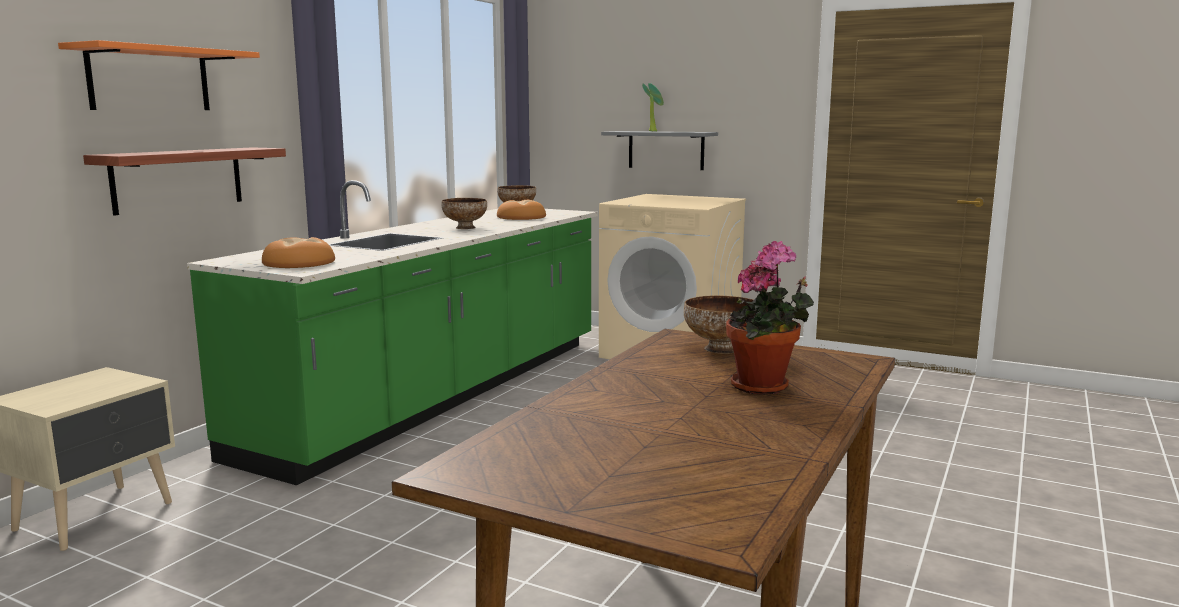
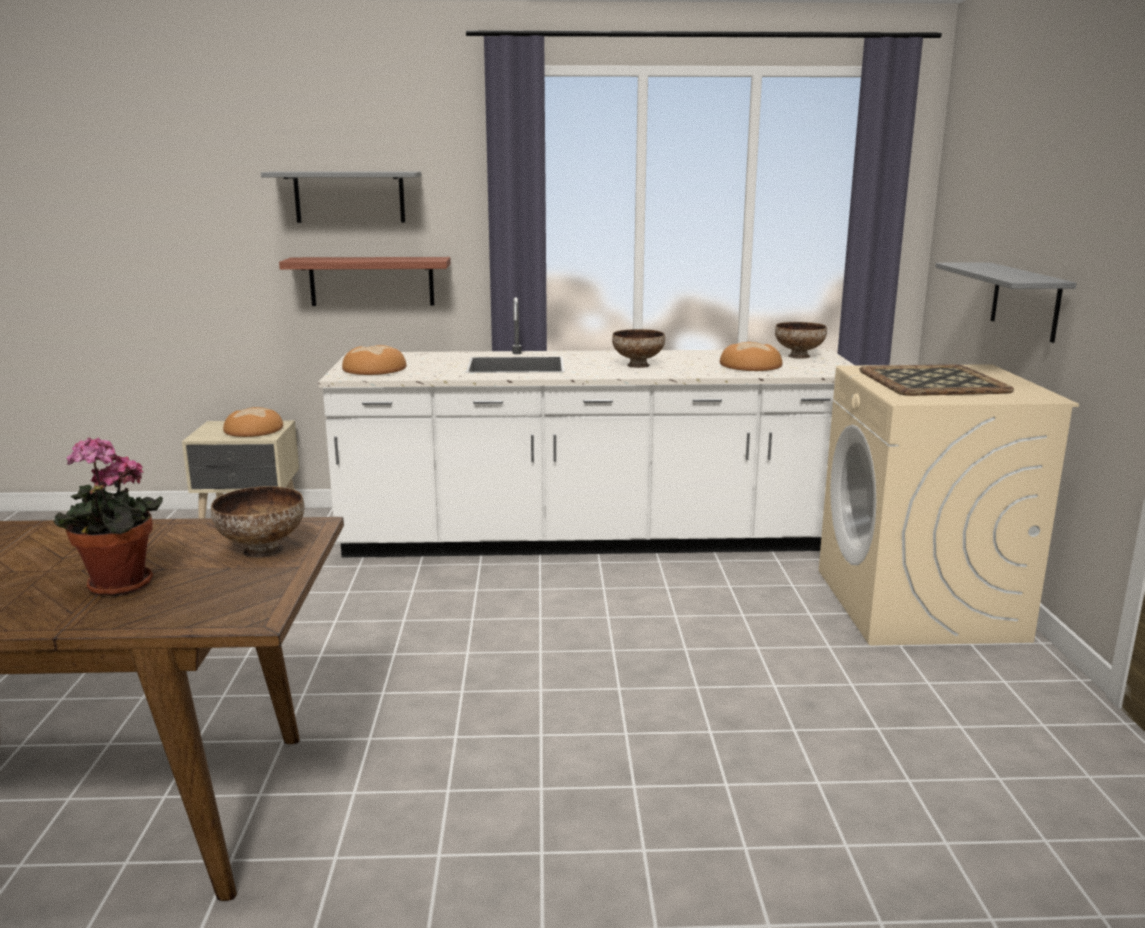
camera: 60 degrees right, 5 degrees up
(96, 384) = (253, 430): none -> bread
(149, 79) = (349, 197): orange shelf -> grey shelf
(440, 393) = (593, 538): green counter -> white counter
(653, 131) = (1004, 269): potted plant -> none
(669, 201) = (934, 382): none -> tray

